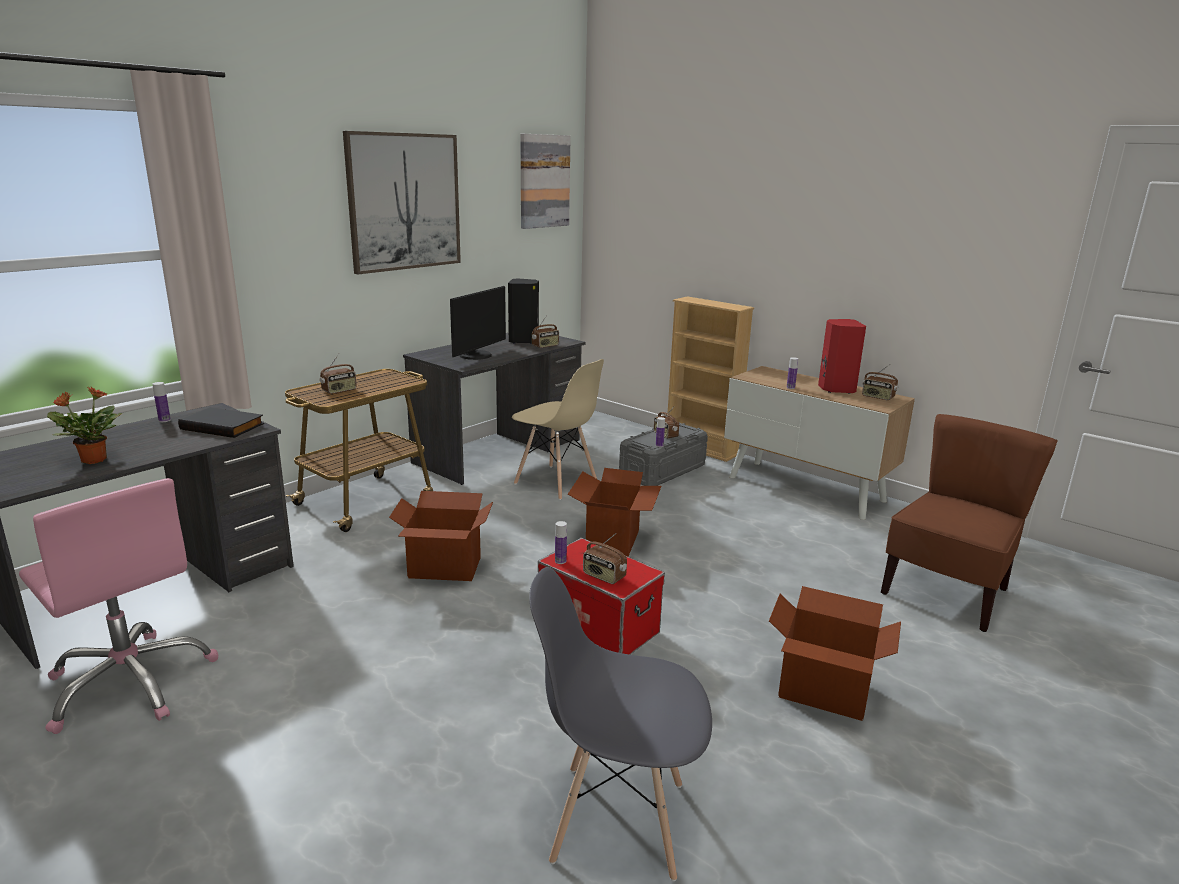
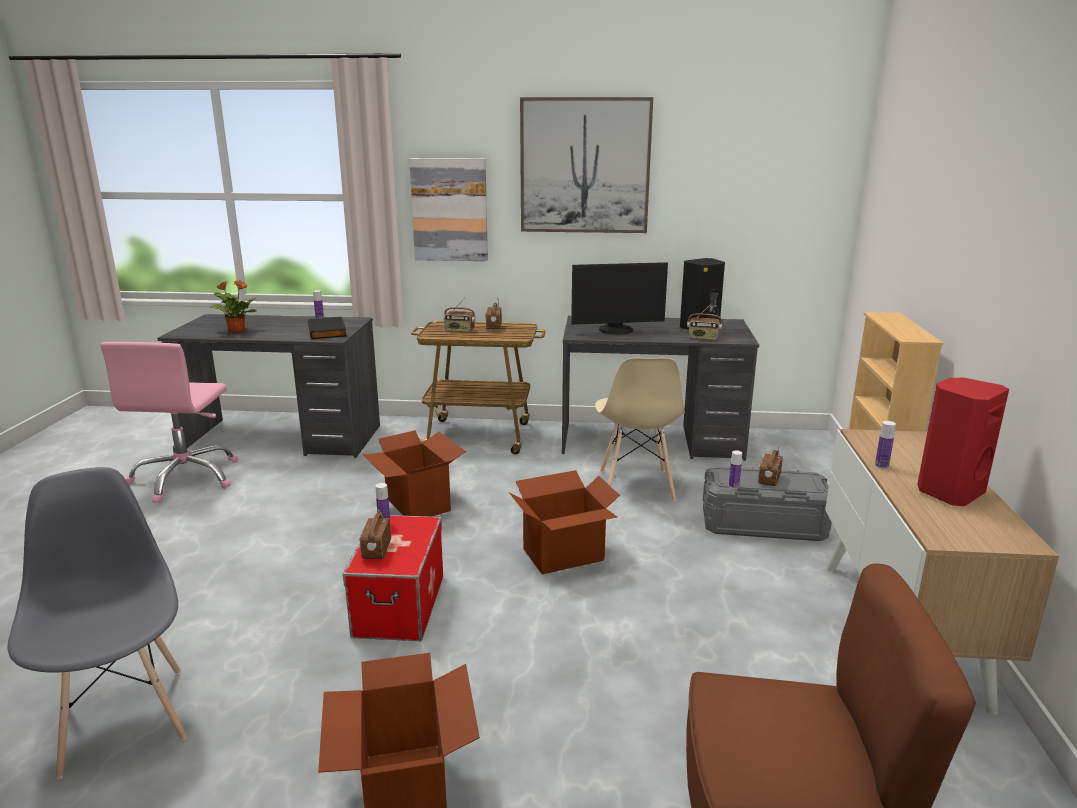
camera: 55 degrees right, 0 degrees up
(544, 181) = (791, 149): picture -> picture (450, 210)
(877, 397) = (984, 527): radio -> radio (493, 327)

